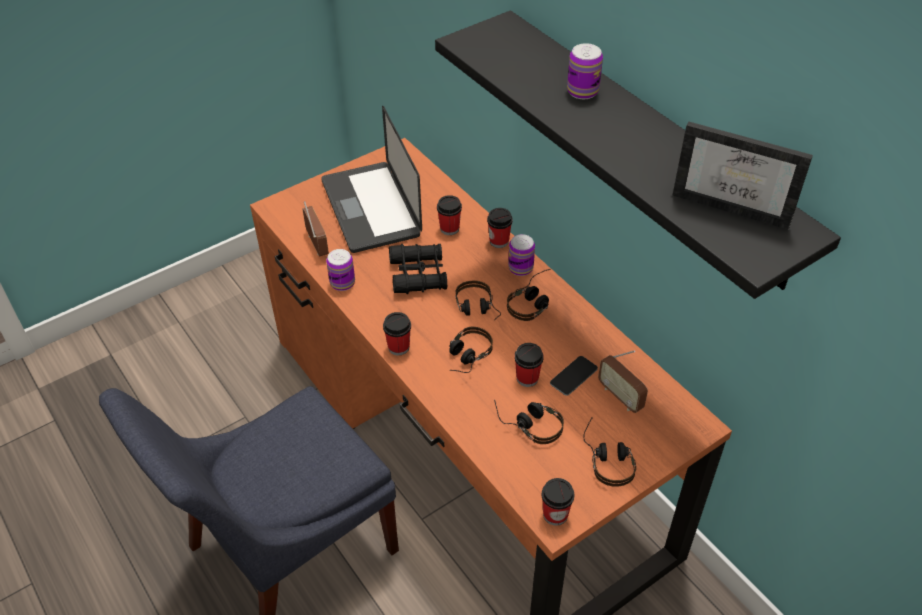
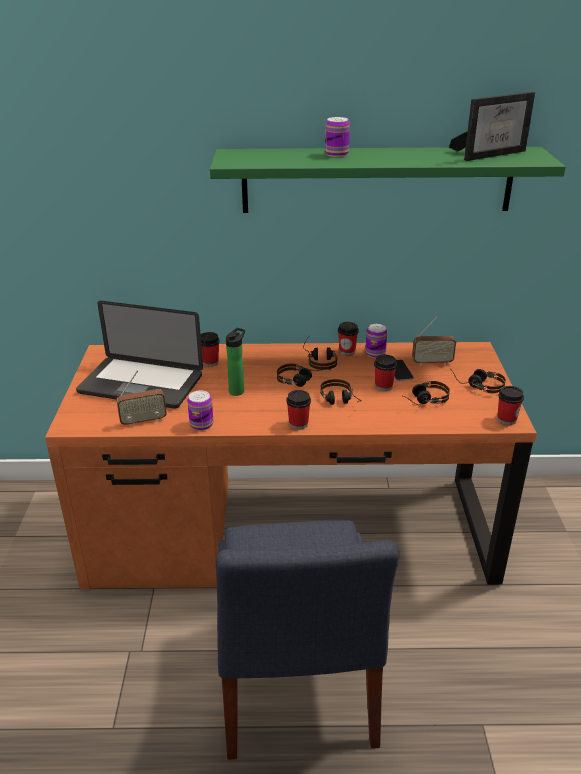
camera: 55 degrees left, 15 degrees down
(317, 244) = (143, 421): radio -> radio turned 150 degrees clockwise
(418, 274) = (238, 390): black binoculars -> bottle
(499, 241) = (249, 350): cup -> cup (347, 351)
(520, 268) = (284, 352): can -> can (375, 353)
(647, 145) = (377, 180): black shelf -> green shelf

